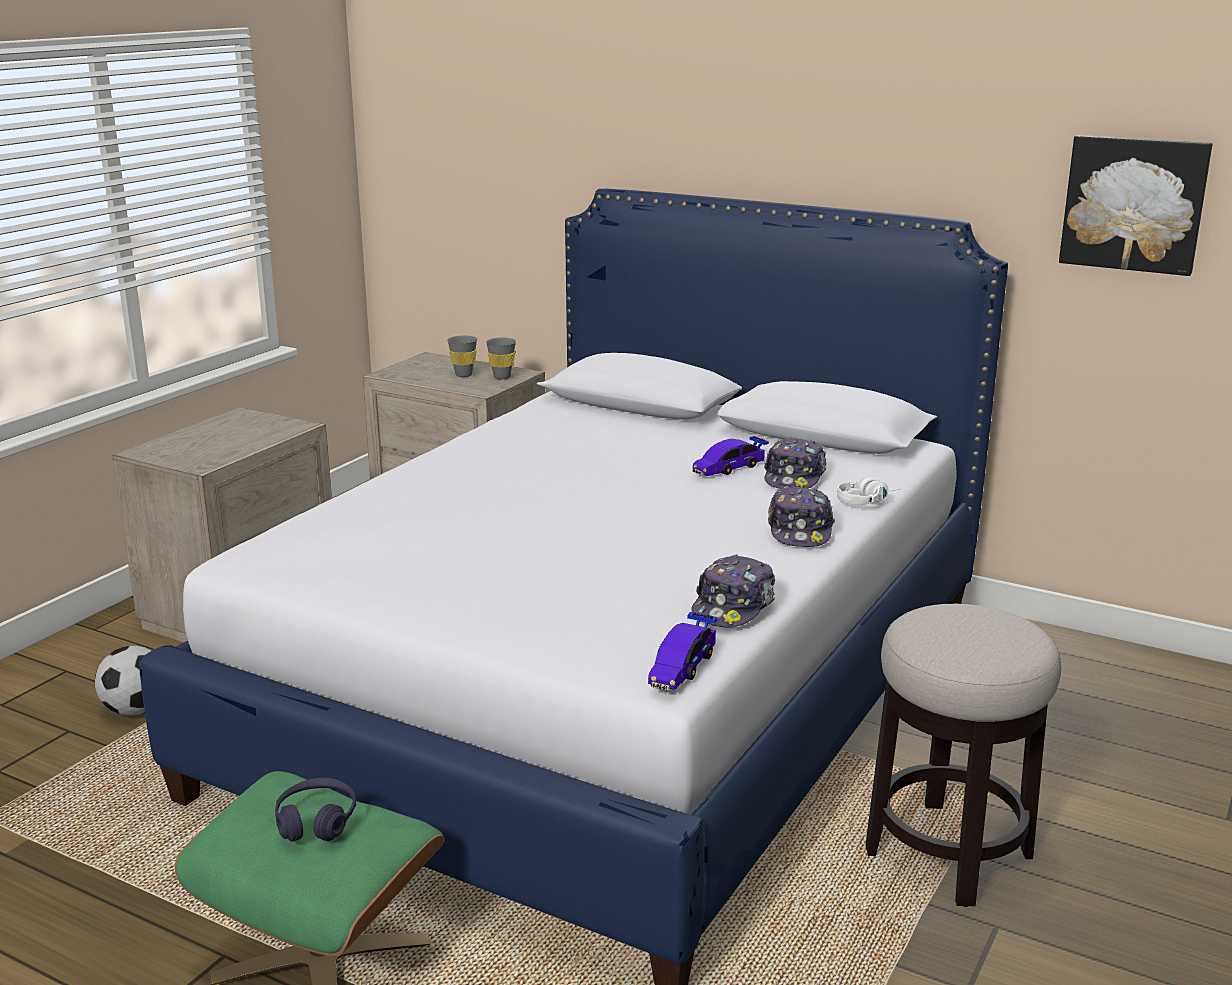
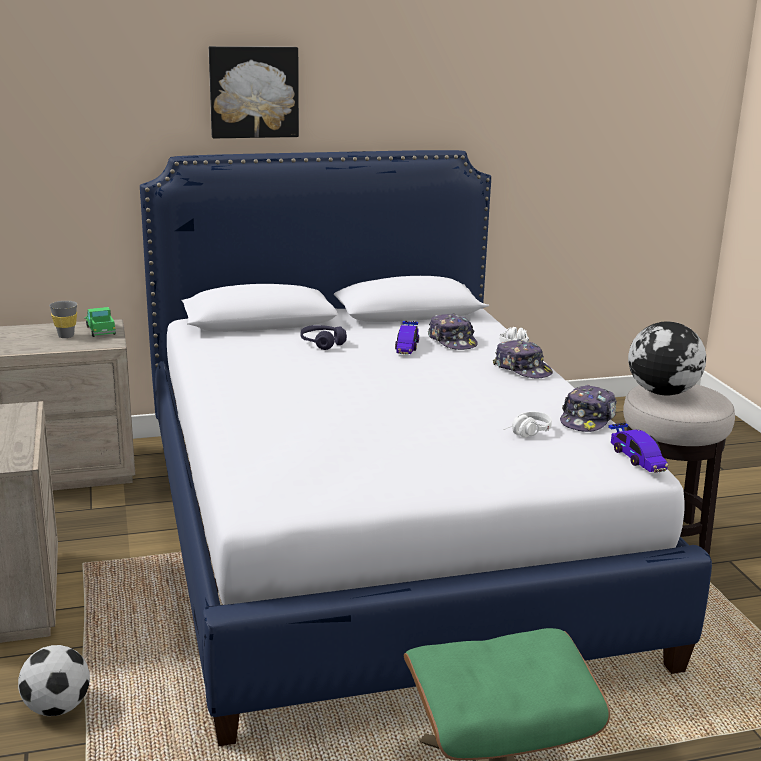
camera: 45 degrees left, 0 degrees up
(316, 821) = (502, 660): purple headphones -> purple headphones (322, 343)
(502, 377) = (101, 330): grey cup -> toy truck
(627, 594) = (526, 433): none -> white headphones
(734, 607) = (587, 419): cap -> cap turned 45 degrees clockwise
(948, 621) = (662, 393): none -> globe
(1134, 204) = (552, 128): picture -> picture (253, 92)

